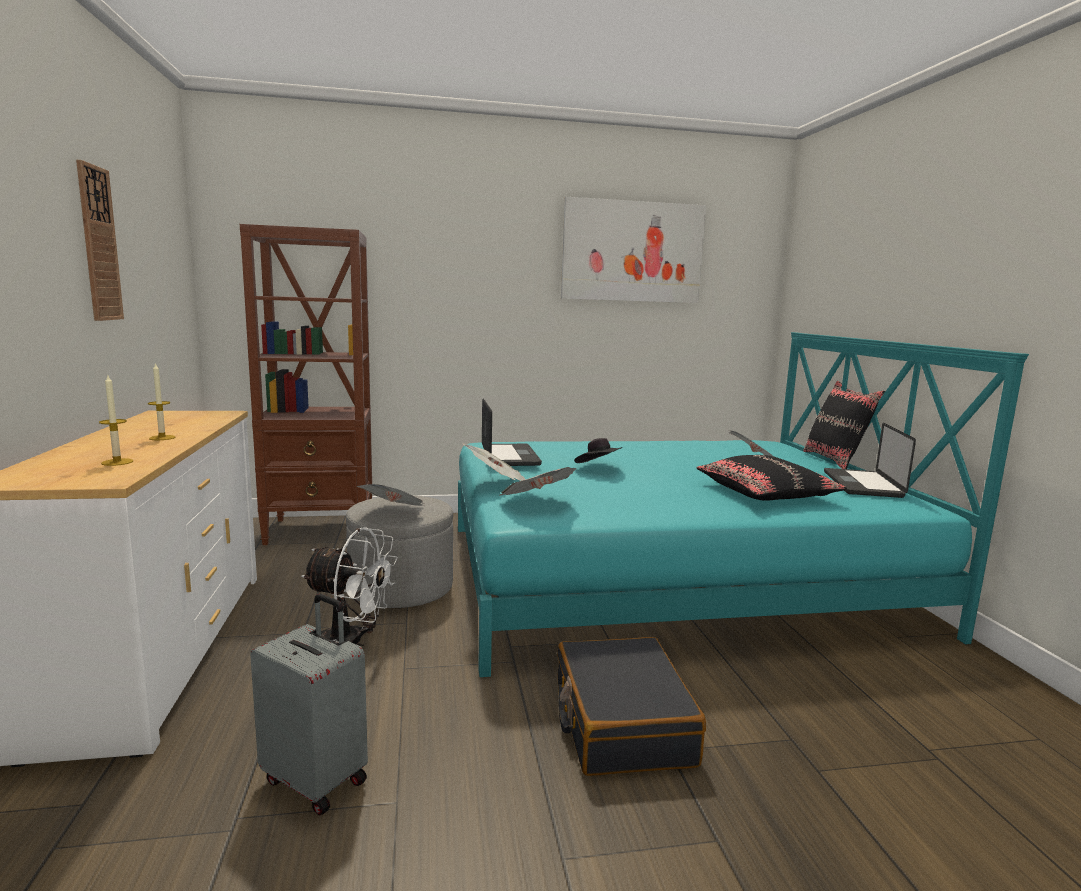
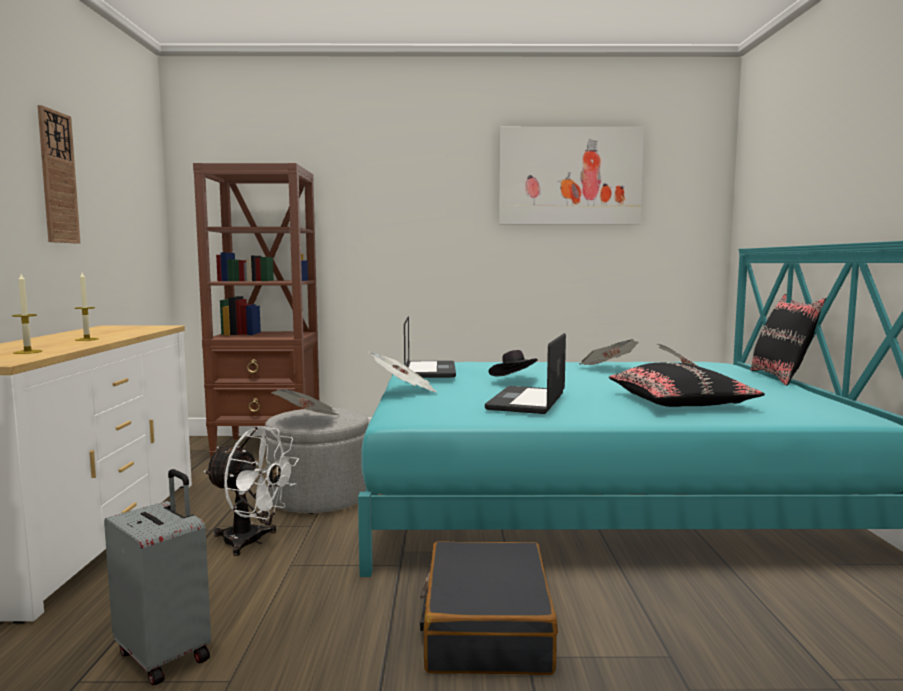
camera: 10 degrees right, 5 degrees down
(536, 502) = (429, 405): newspaper -> newspaper (607, 368)
(862, 484) = (797, 396): laptop -> laptop (526, 401)

